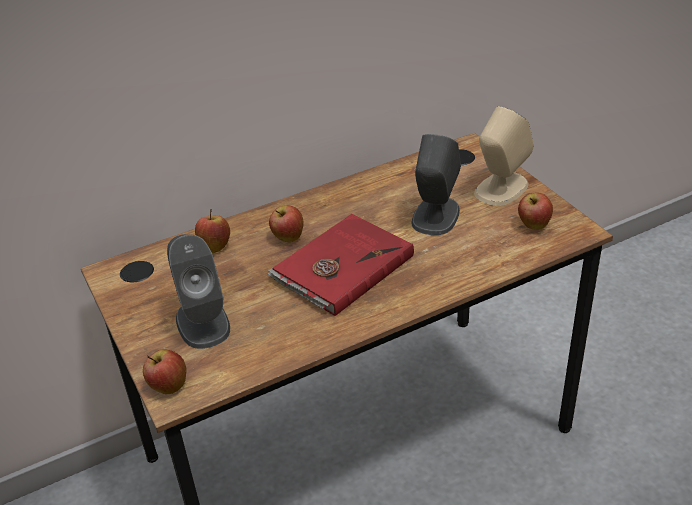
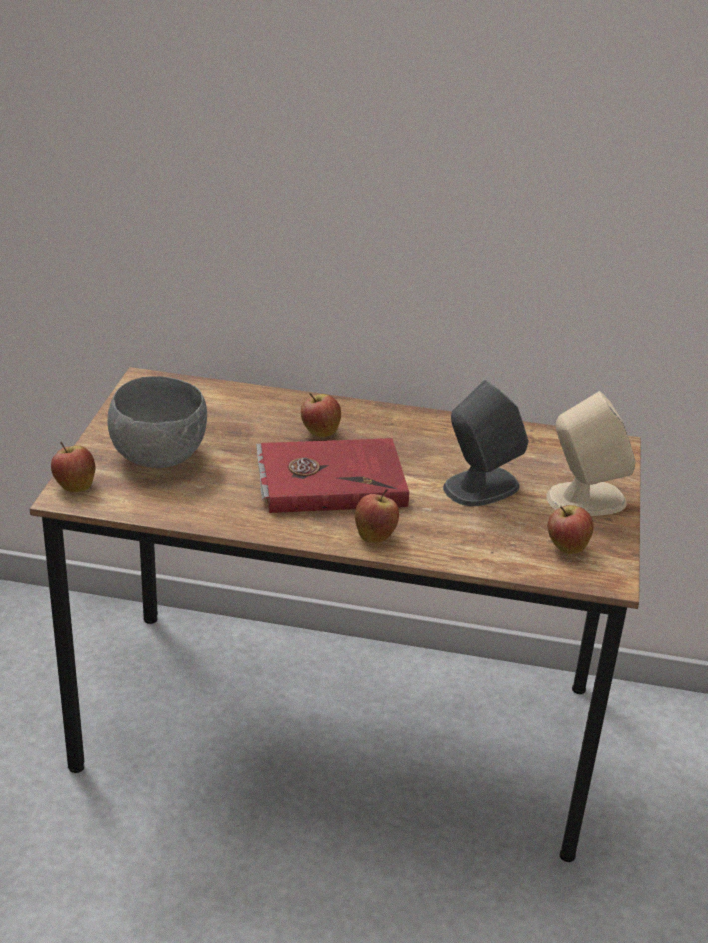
camera: 35 degrees right, 5 degrees down
(202, 322) = (161, 457): grey speaker -> grey bowl
(215, 246) = (251, 406): apple -> apple (375, 536)

